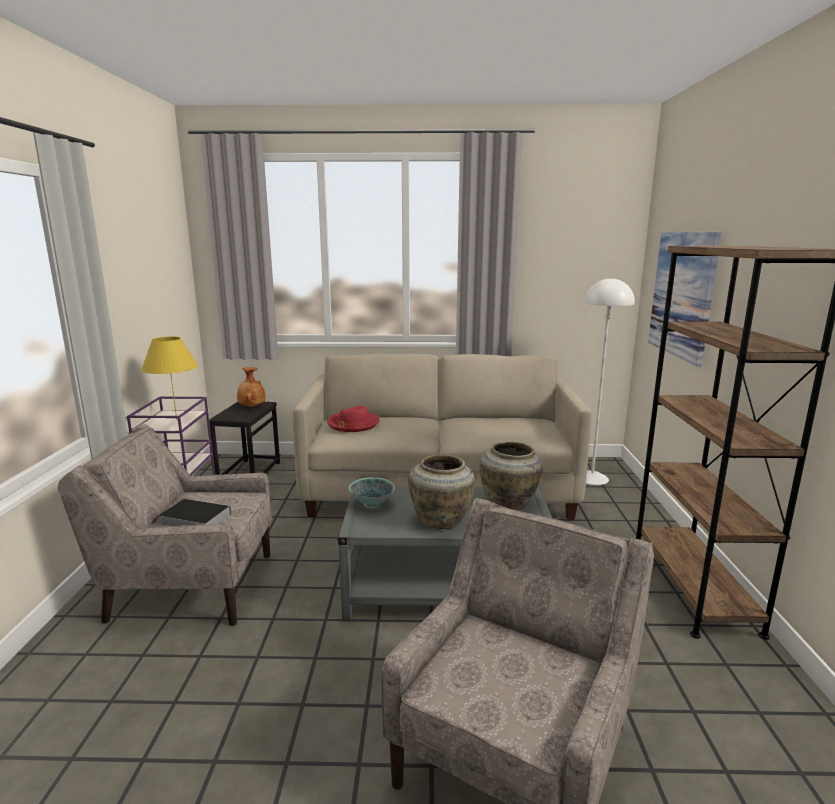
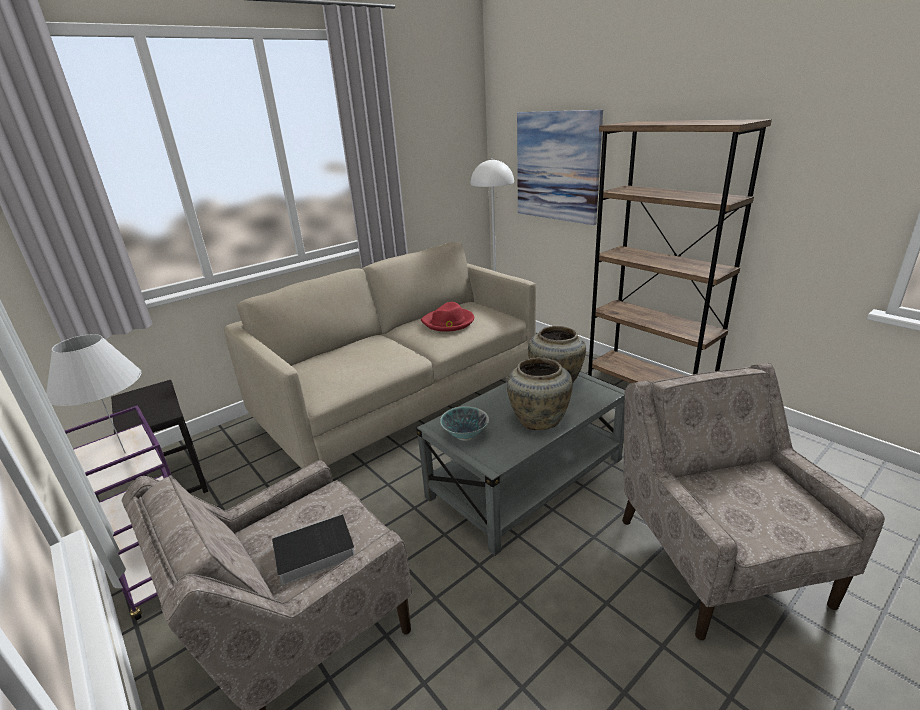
camera: 40 degrees left, 10 degrees up
(176, 420) = (124, 453): yellow table lamp -> white table lamp
(251, 407) = (148, 397): brown vase -> none
(353, 424) = (323, 368): red hat -> red hat (448, 322)

